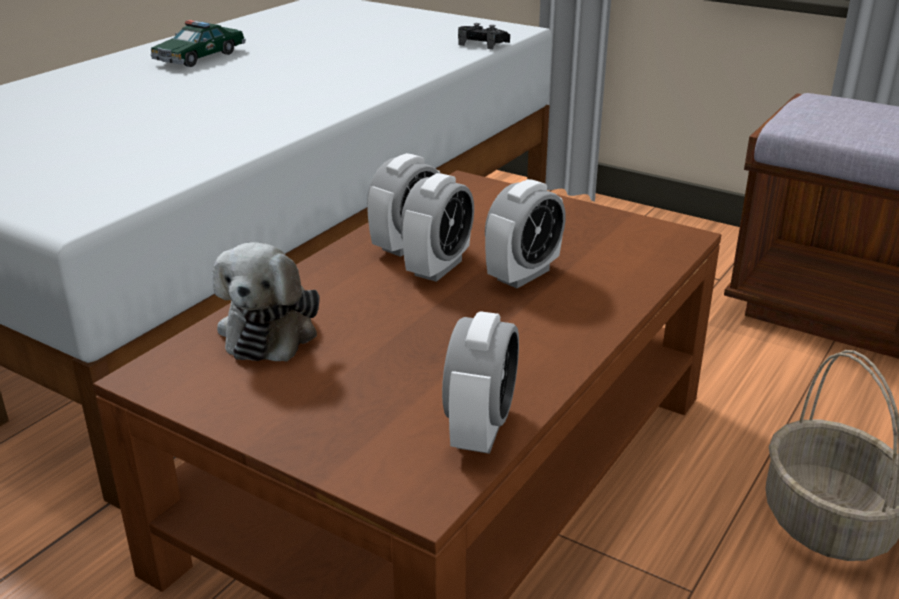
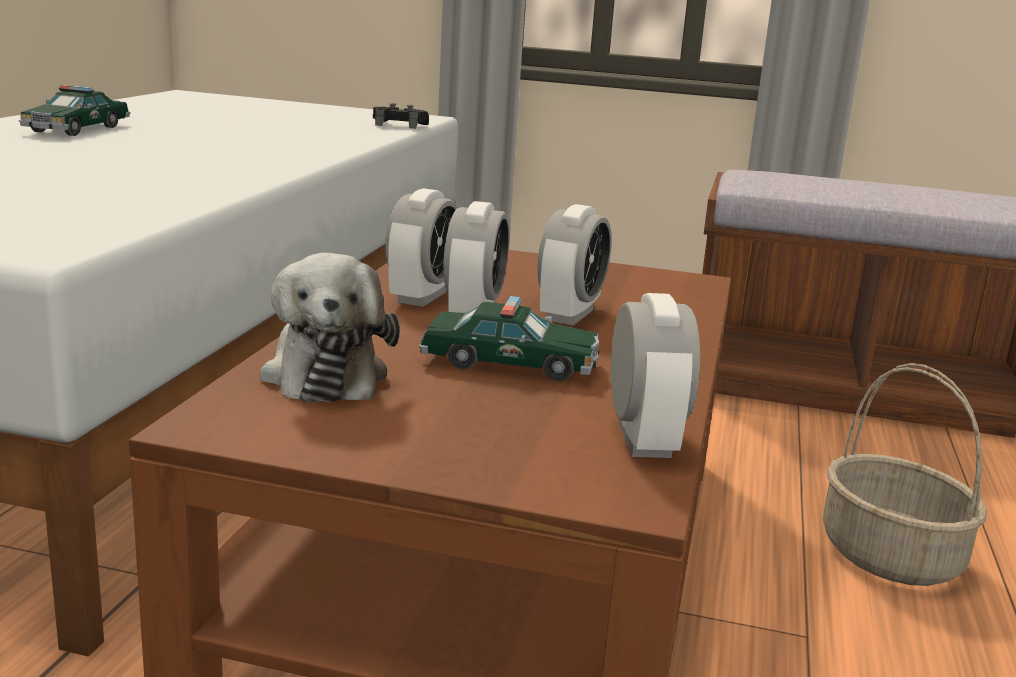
camera: 20 degrees left, 10 degrees down
(428, 330) = (510, 363): none -> toy car

